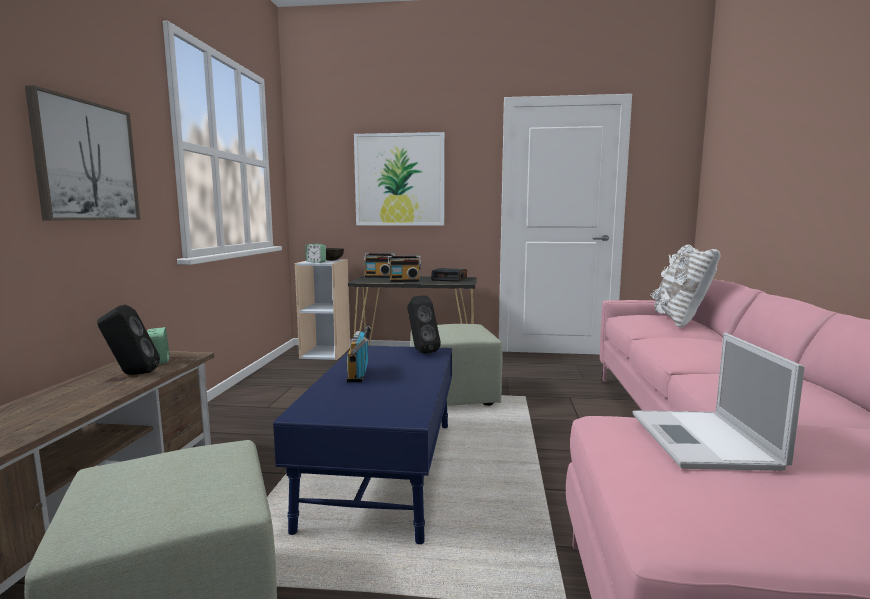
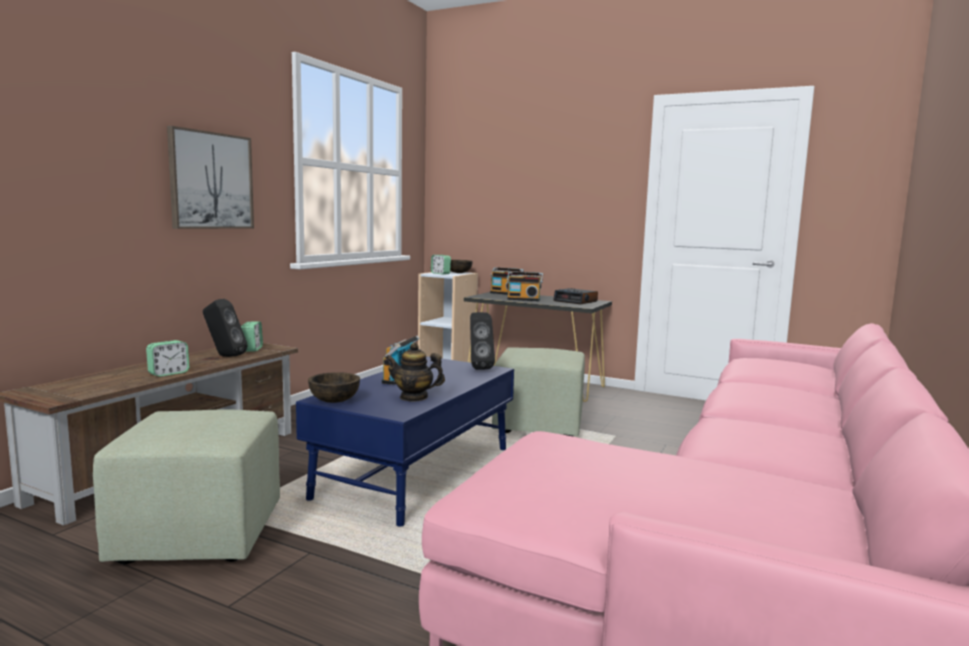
camera: 20 degrees right, 0 degrees up
(72, 410) = (168, 373): none -> alarm clock
(320, 413) = (335, 401): none -> brown bowl
(399, 180) = (535, 189): picture -> none
(401, 394) = (414, 397): none -> teapot
(678, 319) = (803, 368): white pillow -> none
(704, 441) = (596, 457): laptop -> none

